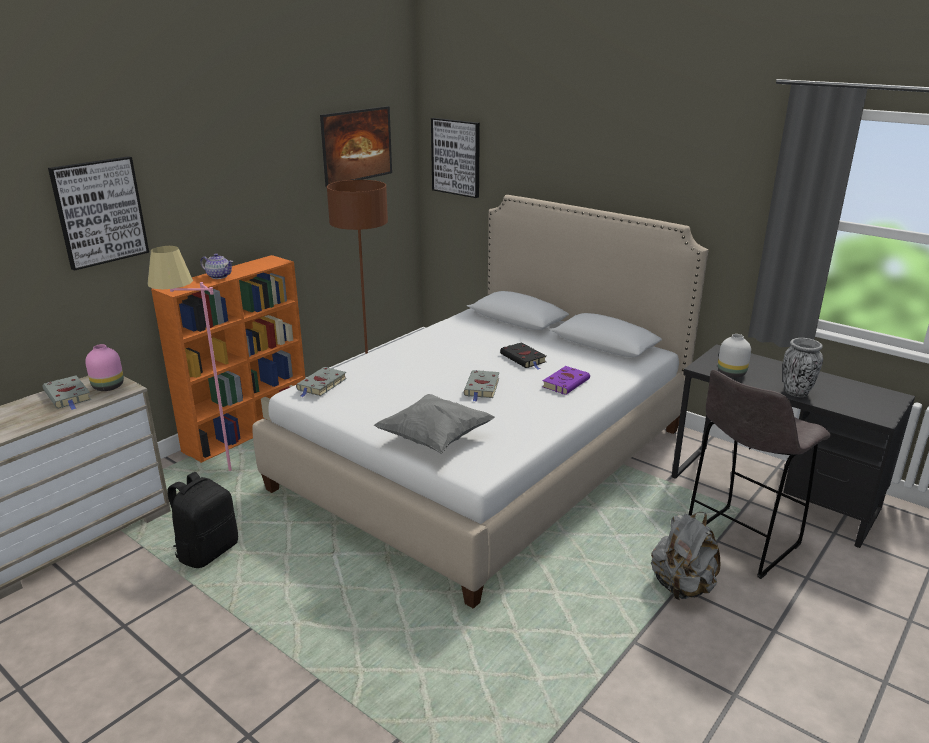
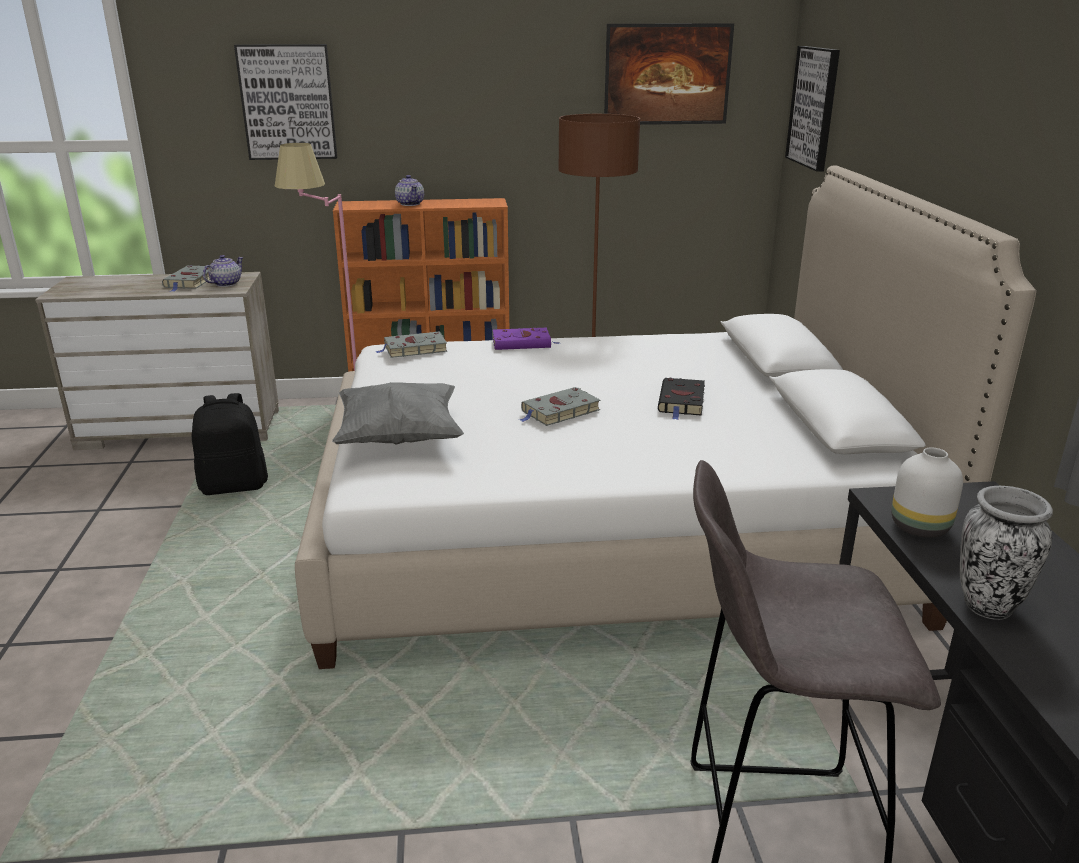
camera: 45 degrees right, 0 degrees up
(107, 387) = (225, 284): pink vase -> teapot
(566, 383) = (674, 447): purple book -> purple book (523, 343)
(682, 587) = (575, 821): grey backpack -> none

